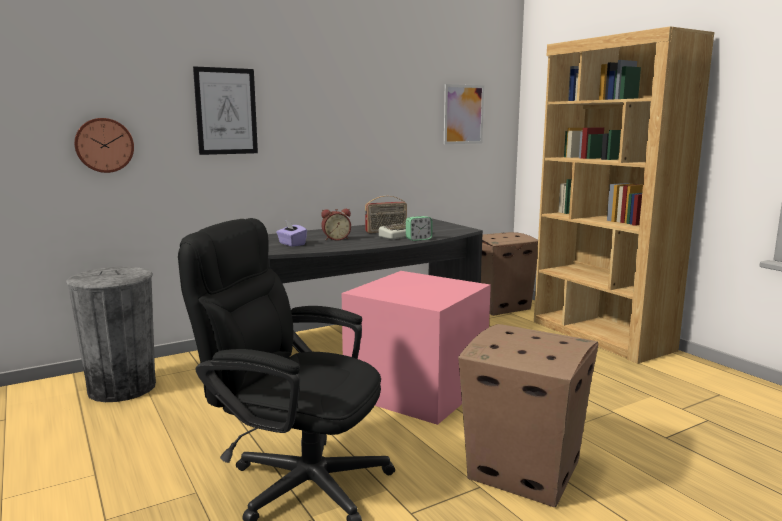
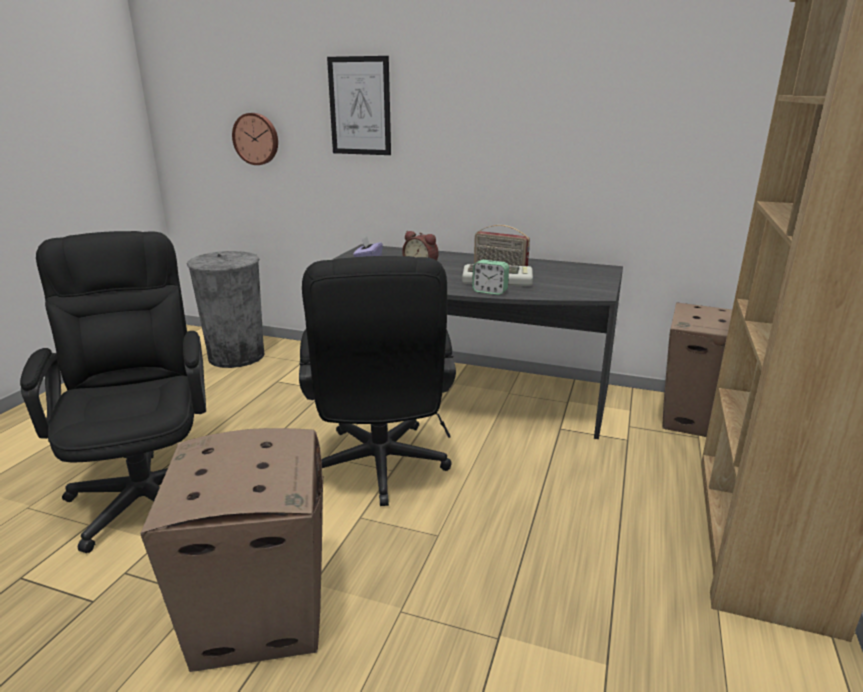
camera: 50 degrees right, 10 degrees up
(417, 390) = (380, 470): pink storage box -> black office chair
(463, 114) = (710, 111): picture -> none

